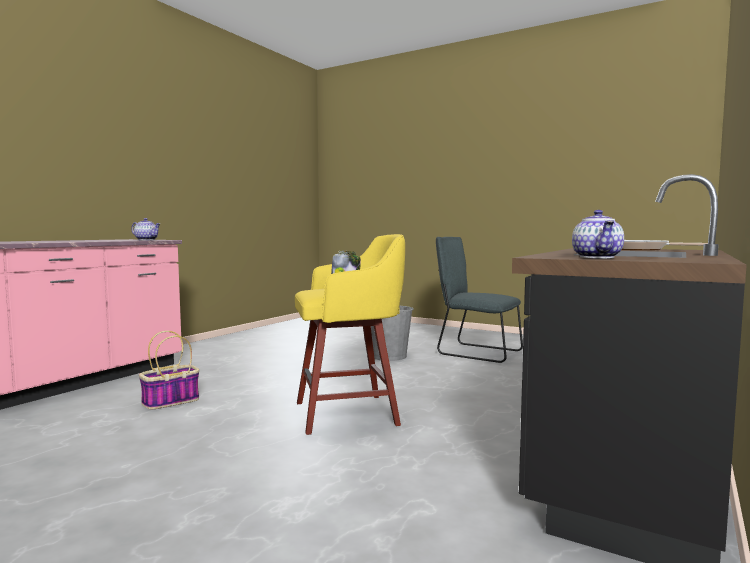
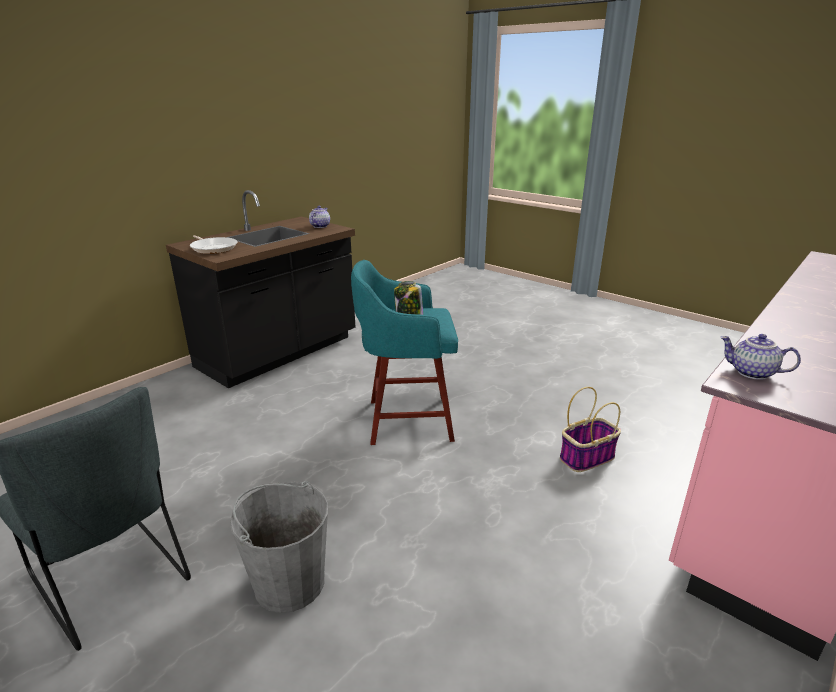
camera: 170 degrees left, 20 degrees up
(350, 413) = (406, 420): yellow stool -> turquoise stool

